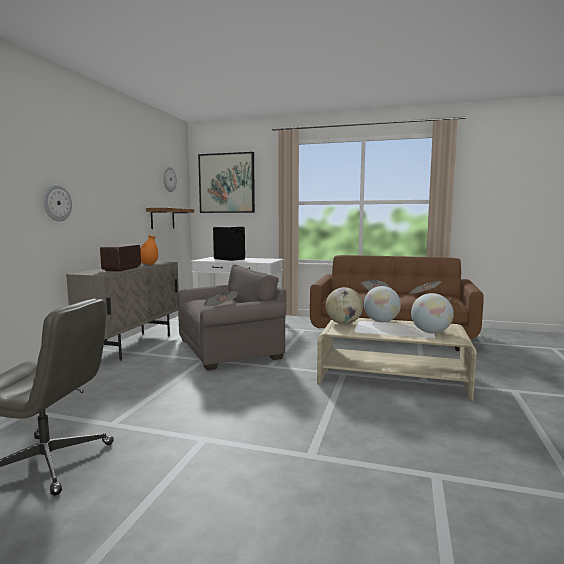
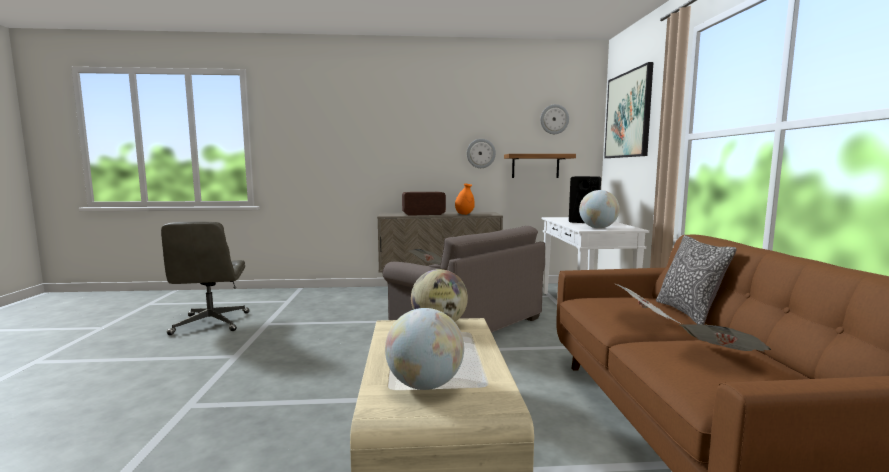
camera: 70 degrees right, 0 degrees up
(57, 203) = (380, 153): wall clock -> wall clock (481, 153)
(365, 291) = (688, 313): none -> pillow
(381, 321) = (475, 345): globe -> globe (598, 228)

